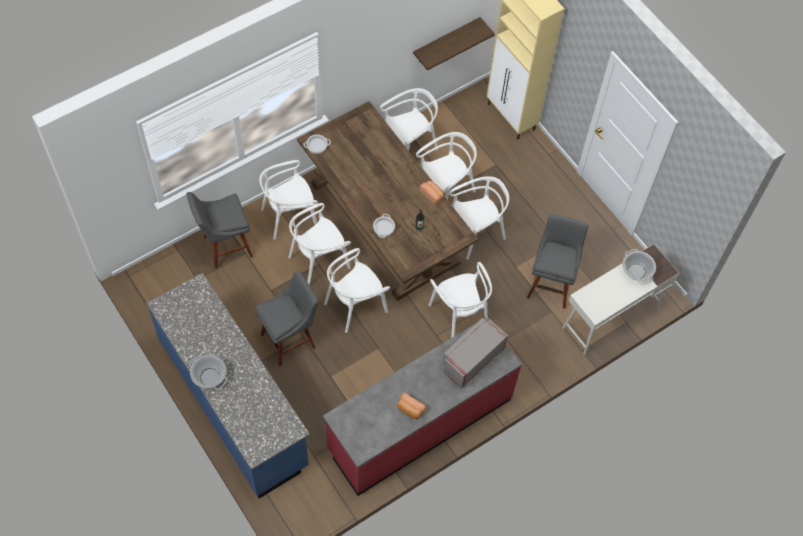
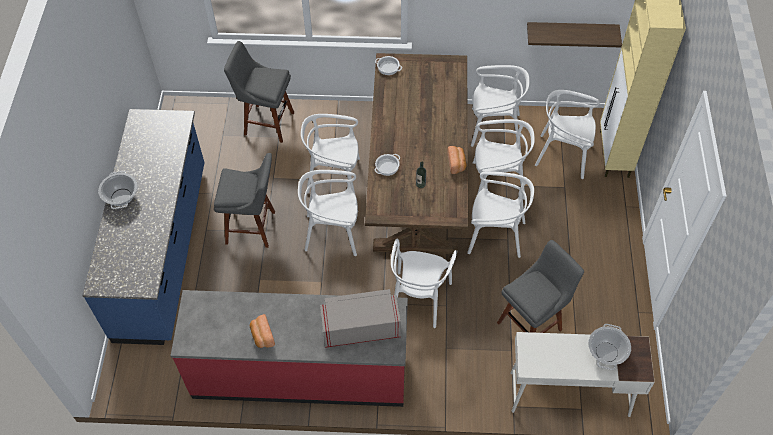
camera: 40 degrees right, 5 degrees down
(290, 216) = (340, 128): white chair -> white chair (563, 155)

